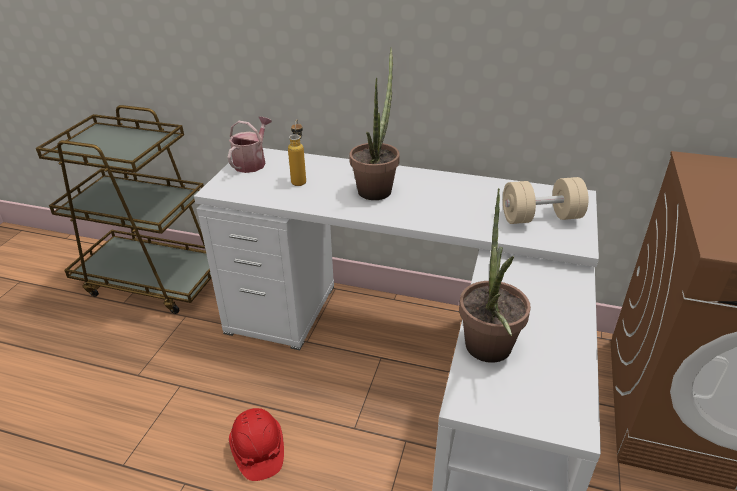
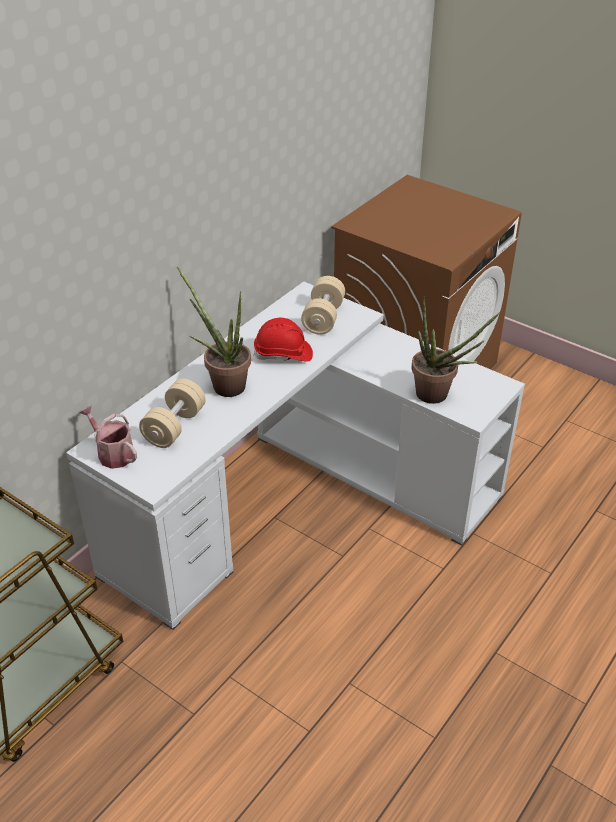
camera: 70 degrees left, 5 degrees up
(258, 451) = (337, 625): red hard hat -> red hard hat (283, 354)
(299, 179) = (174, 427): bottle -> beige dumbbell

